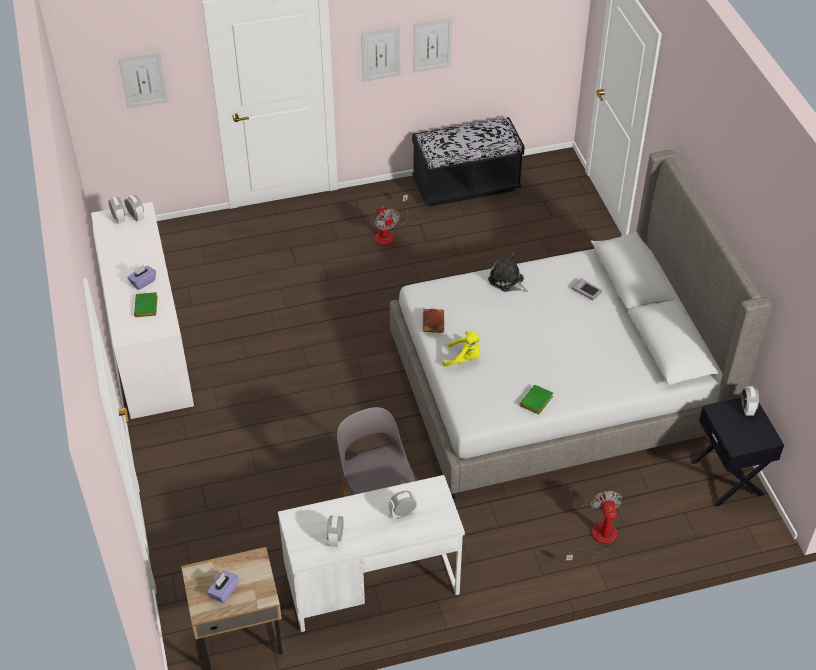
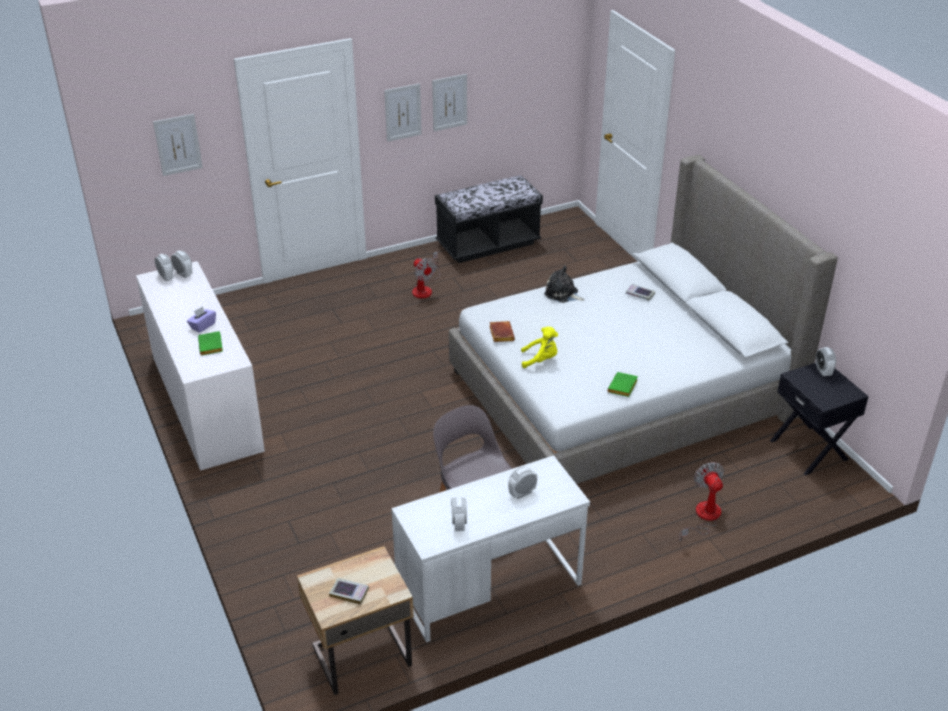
camera: 10 degrees left, 10 degrees down
(224, 591) = (349, 593): purple tissue box -> book

